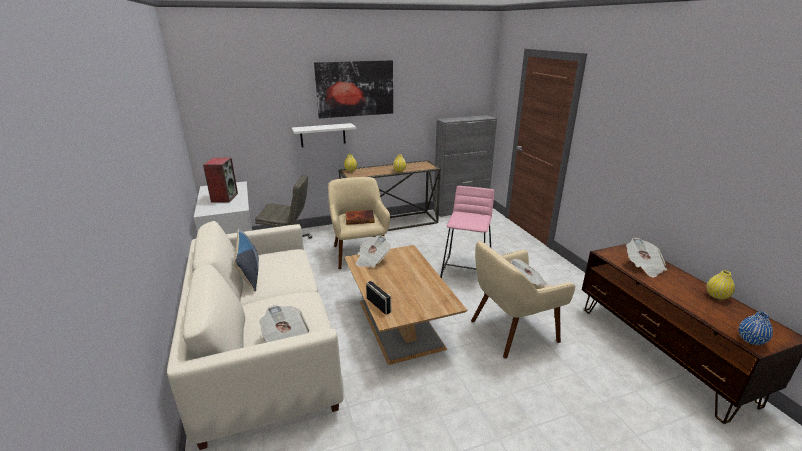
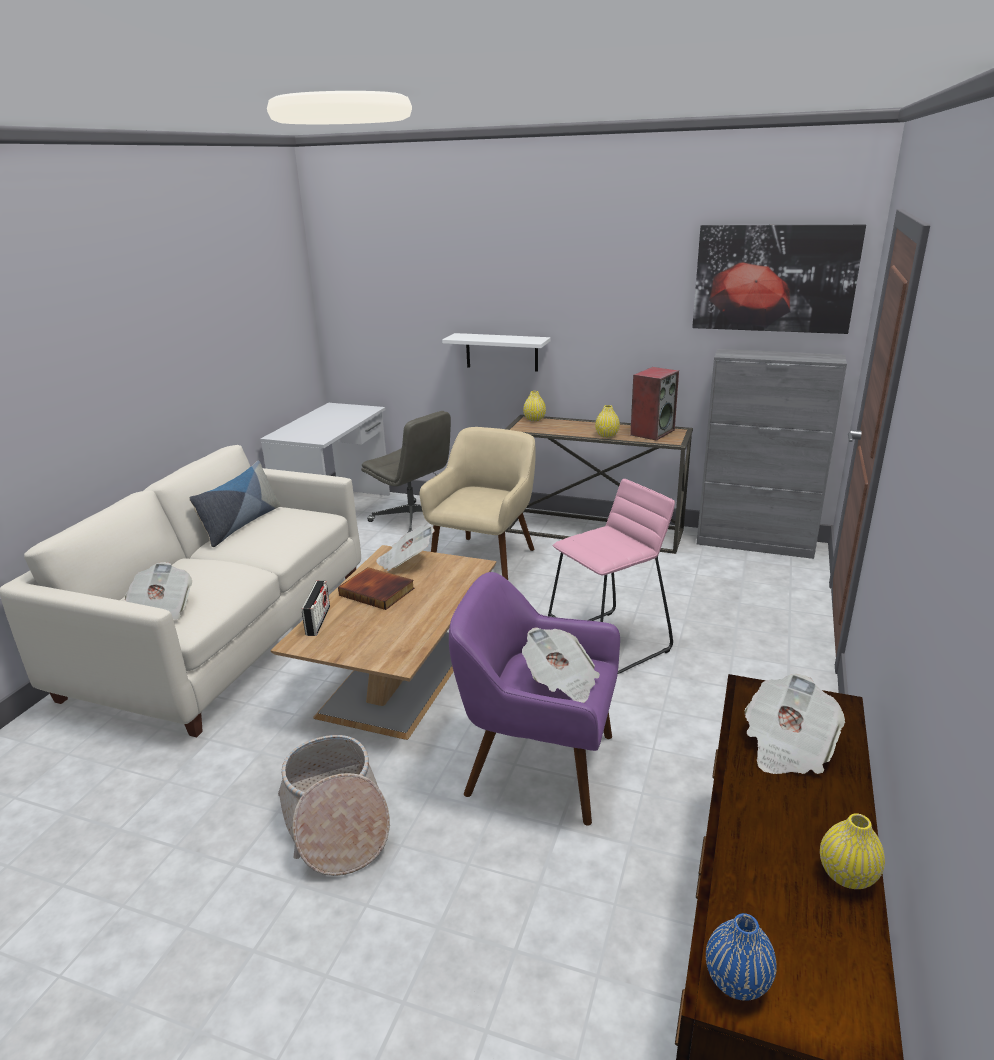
camera: 40 degrees right, 0 degrees up
(224, 197) = (326, 422): speaker -> speaker (652, 432)
(355, 89) = (560, 277): picture -> picture (774, 278)
(360, 218) = (480, 499): book -> book (378, 591)
(473, 402) = (336, 822): none -> basket
(512, 331) = (537, 766): beige armchair -> purple armchair

